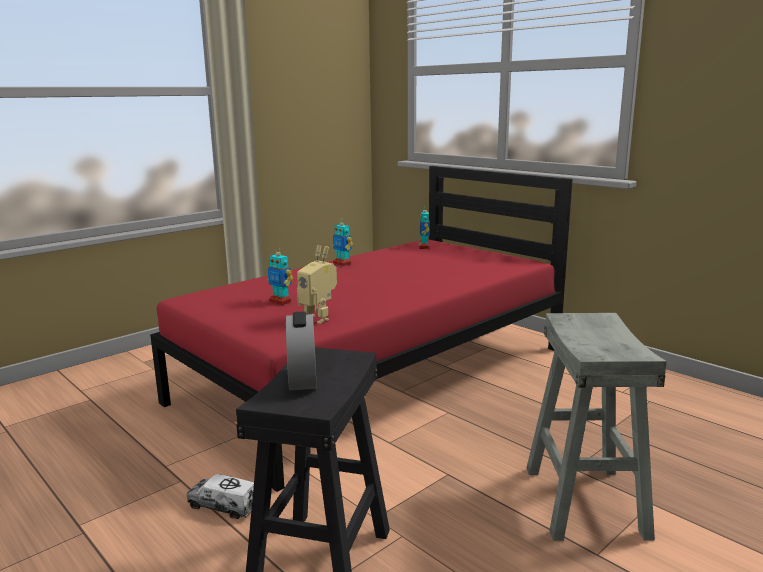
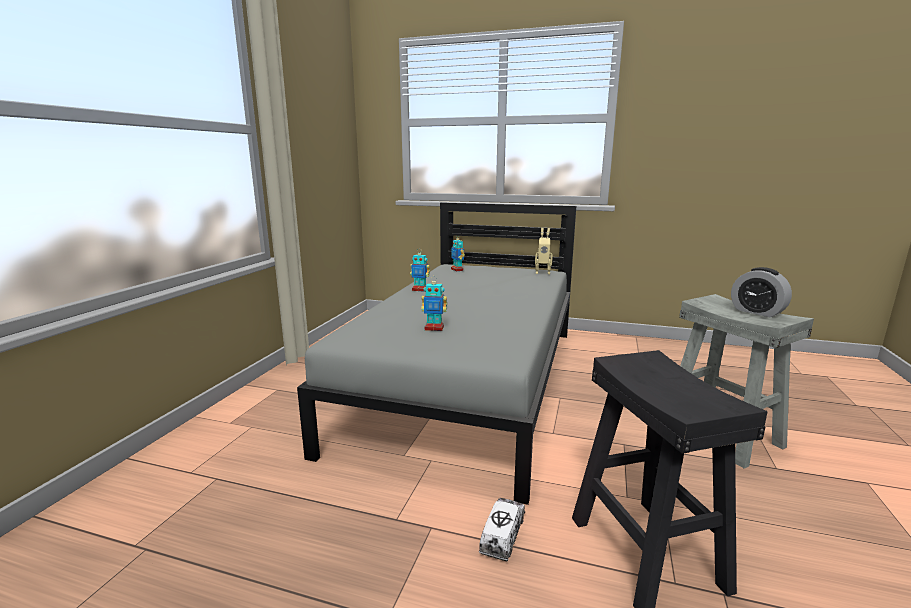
camera: 30 degrees left, 0 degrees up
(224, 506) = (502, 535): toy truck -> toy truck turned 120 degrees clockwise
(302, 379) = (659, 384): alarm clock -> alarm clock (757, 312)
(319, 318) = (498, 336): toy robot -> toy robot (542, 272)
(377, 374) = (470, 382): red bed -> grey bed

